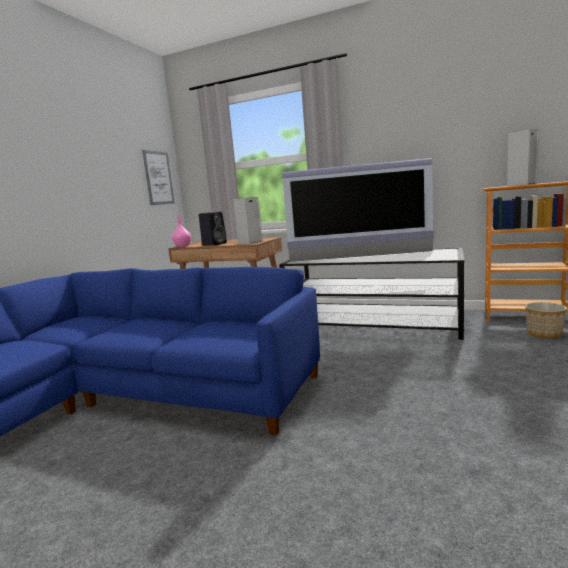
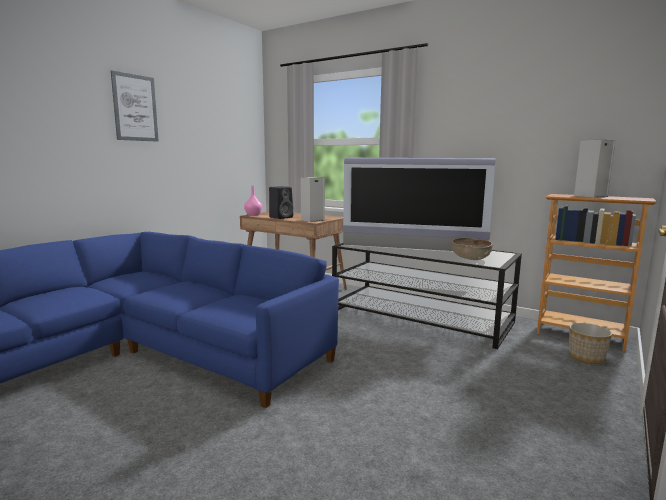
camera: 10 degrees right, 0 degrees up
(158, 178) = (243, 147): picture -> picture (135, 108)
(423, 257) = (471, 259): none -> brown bowl

